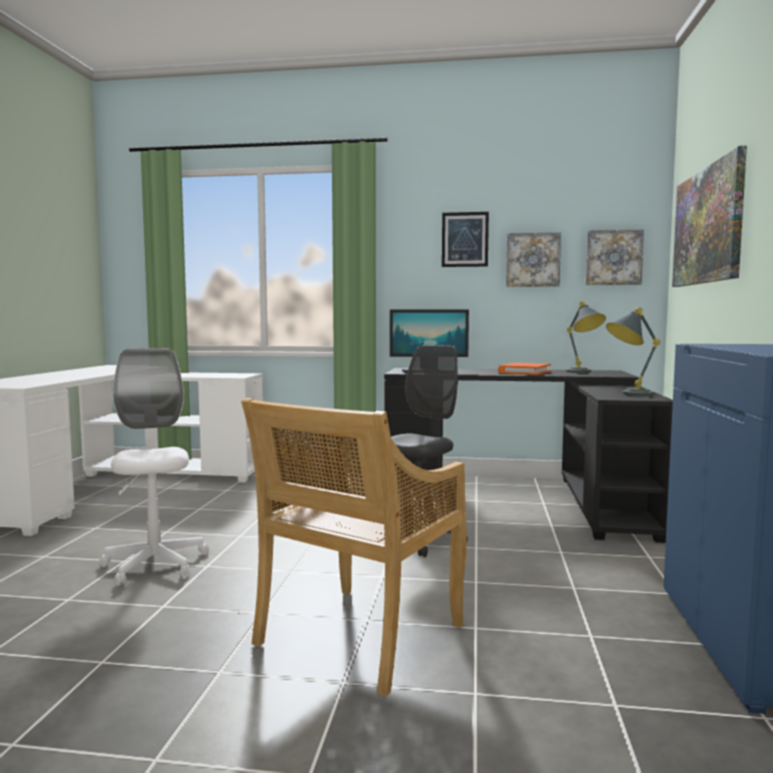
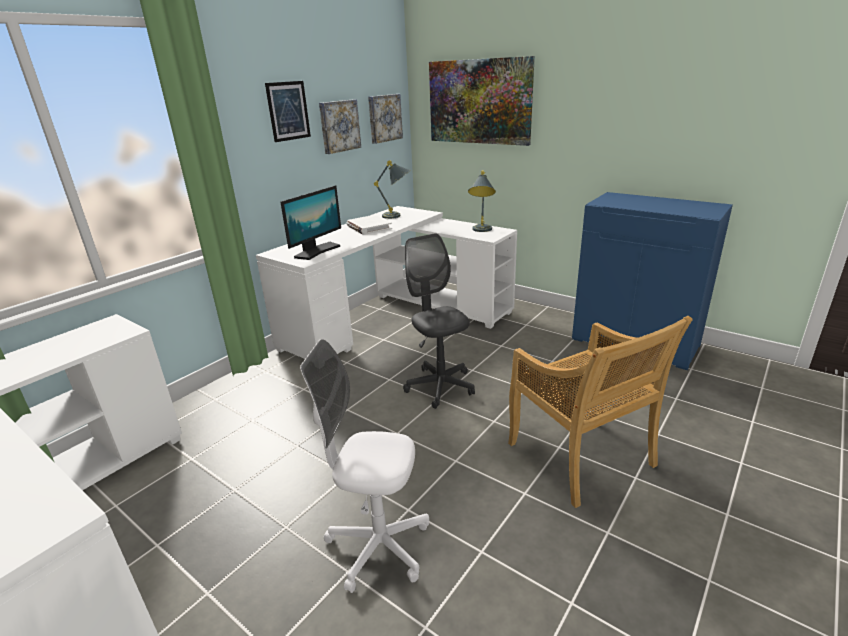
camera: 60 degrees left, 20 degrees up
(524, 372) = (368, 227): orange book -> white book
(530, 494) = (394, 317): black desk -> white desk

